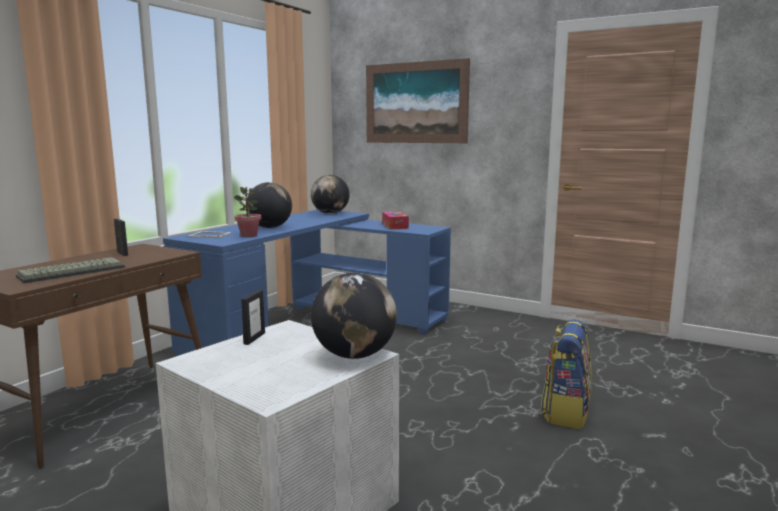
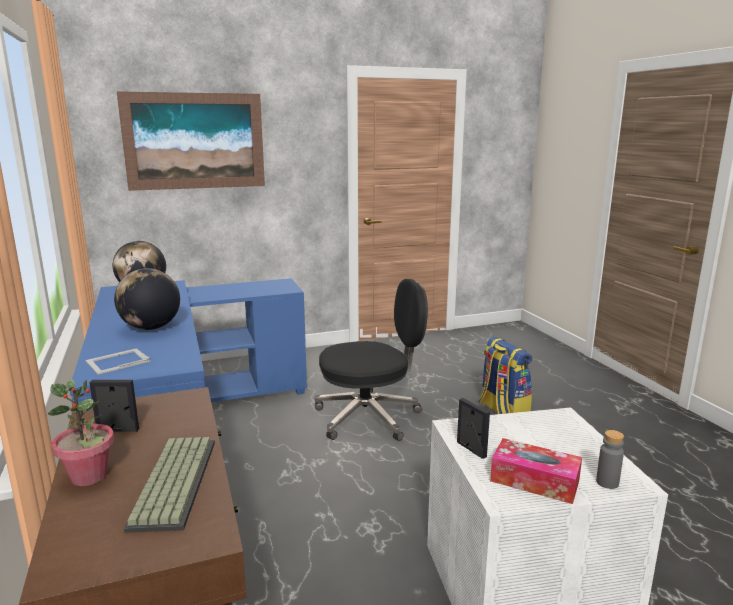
camera: 50 degrees left, 5 degrees up
(249, 236) = (174, 346): potted plant -> potted plant (89, 476)
(257, 389) = (607, 482): none -> grey bottle
(354, 355) = (560, 422): globe -> none
(395, 226) = (241, 289): tissue box -> tissue box (534, 481)
(436, 365) = (369, 417): none -> black office chair

